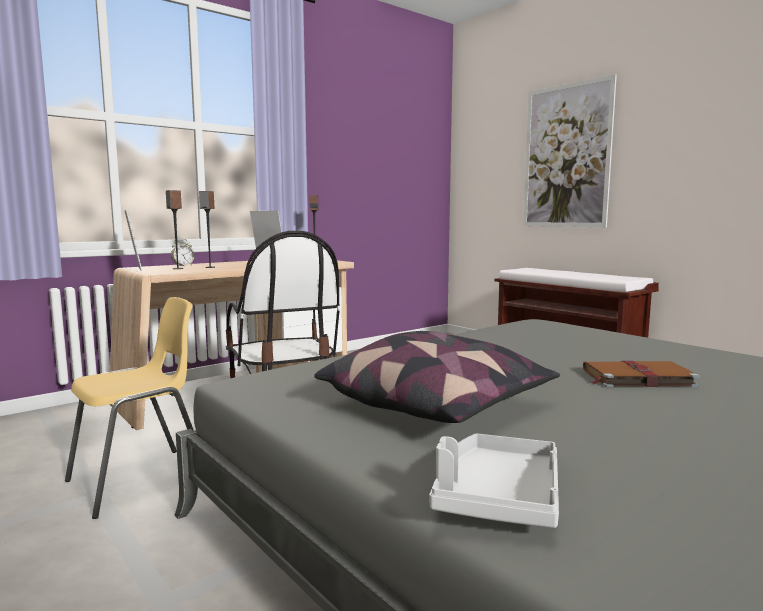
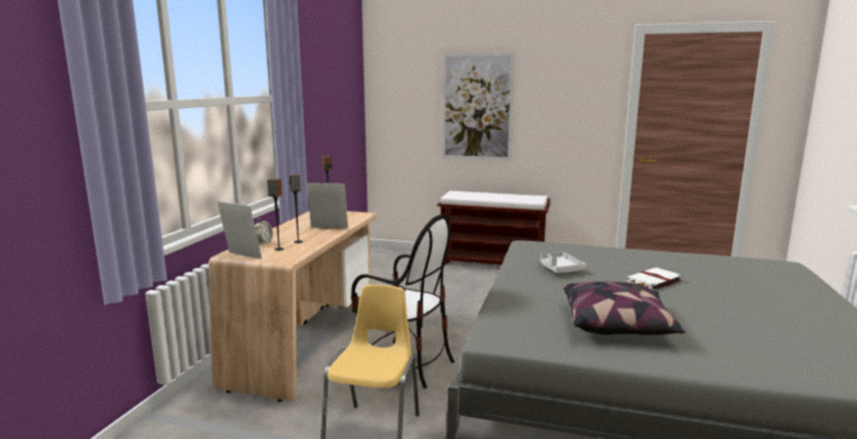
camera: 35 degrees left, 5 degrees up
(497, 496) = (726, 362): grey tray -> grey tray (559, 269)
(636, 378) = (653, 281): brown book -> white book

